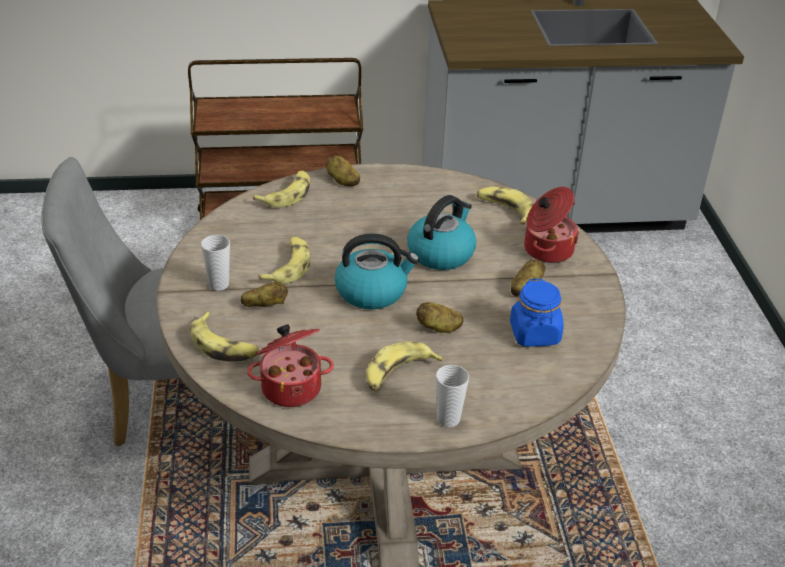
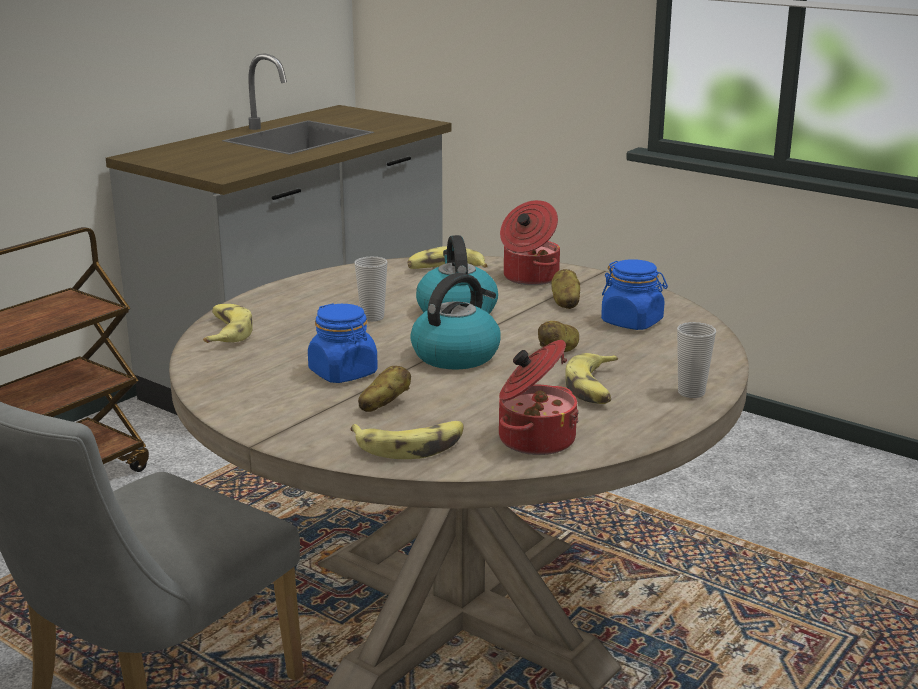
camera: 45 degrees left, 15 degrees down
(219, 284) = (304, 413): cup -> cup (372, 317)
(288, 266) = (343, 373): banana -> blue jar
(342, 181) = (260, 305): potato -> none

